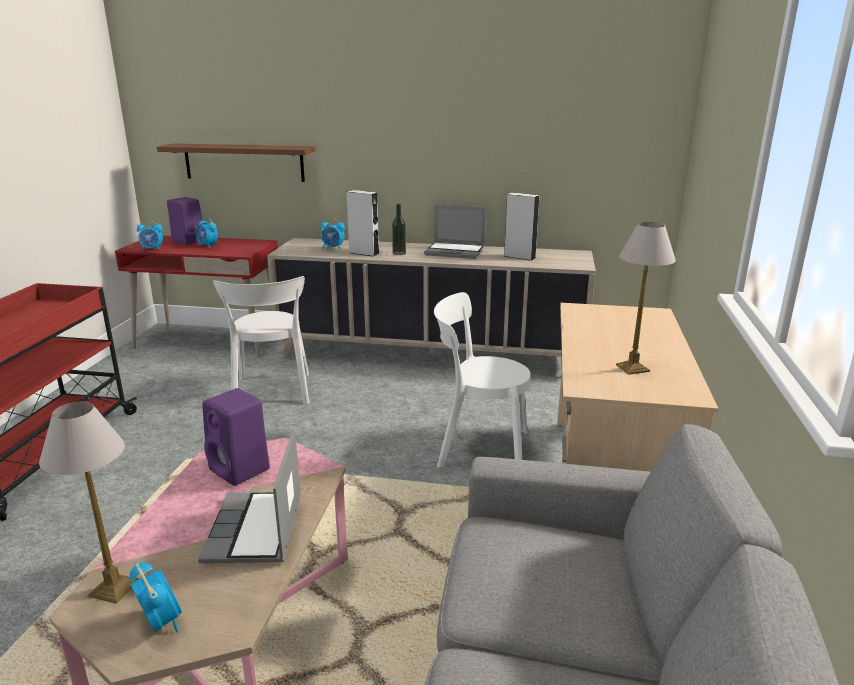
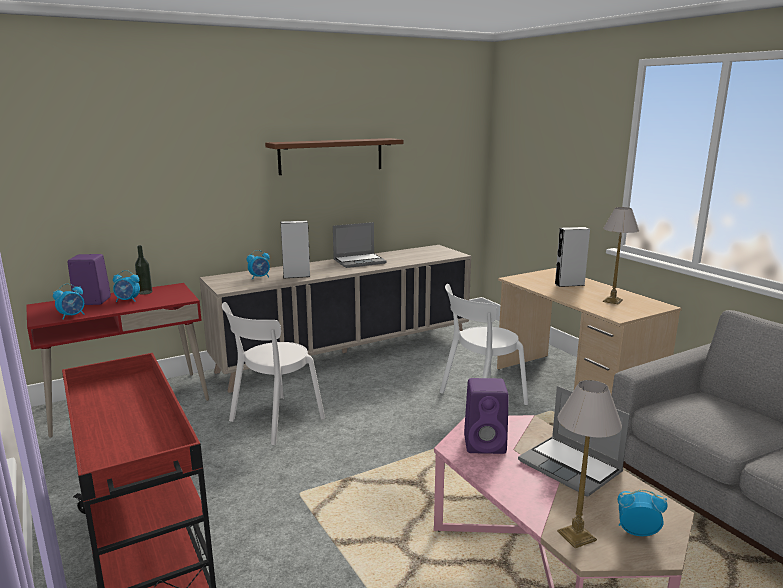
camera: 40 degrees left, 5 degrees down
(244, 162) = (142, 209): brown shelf -> brown shelf (331, 156)
(272, 393) = (273, 421): white chair -> white chair turned 90 degrees clockwise
(399, 253) = (323, 270): bottle -> bottle (145, 292)
(519, 257) = (409, 256): grey speaker -> grey speaker (569, 284)

